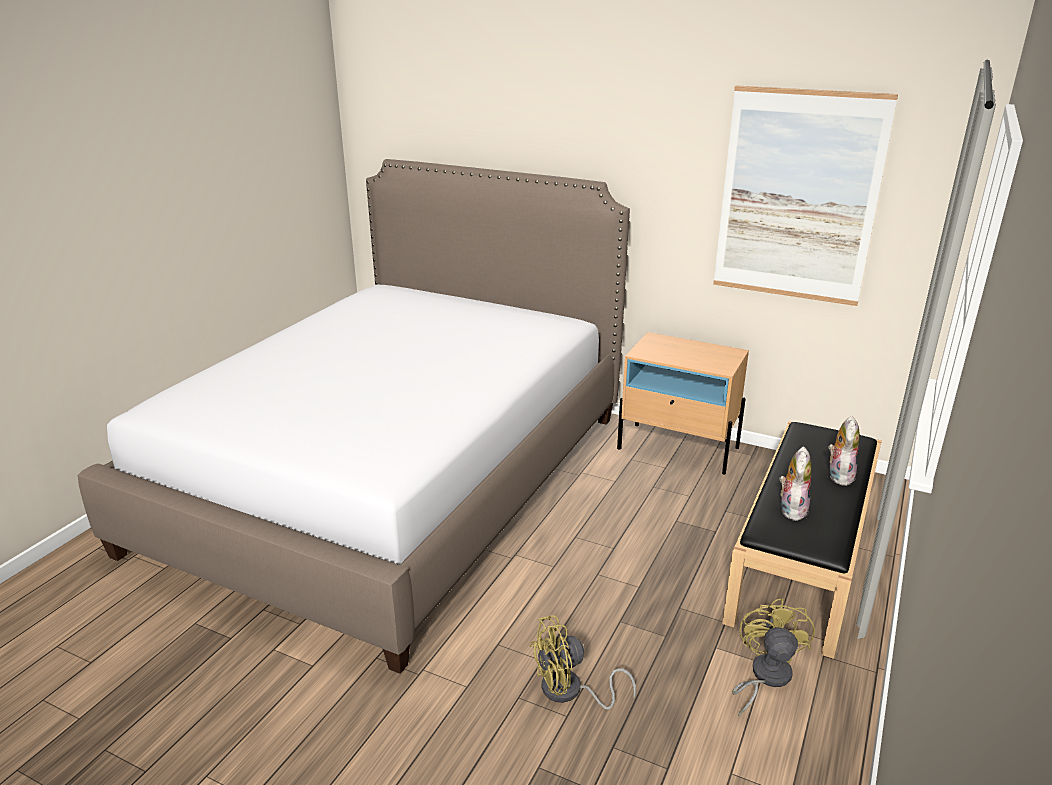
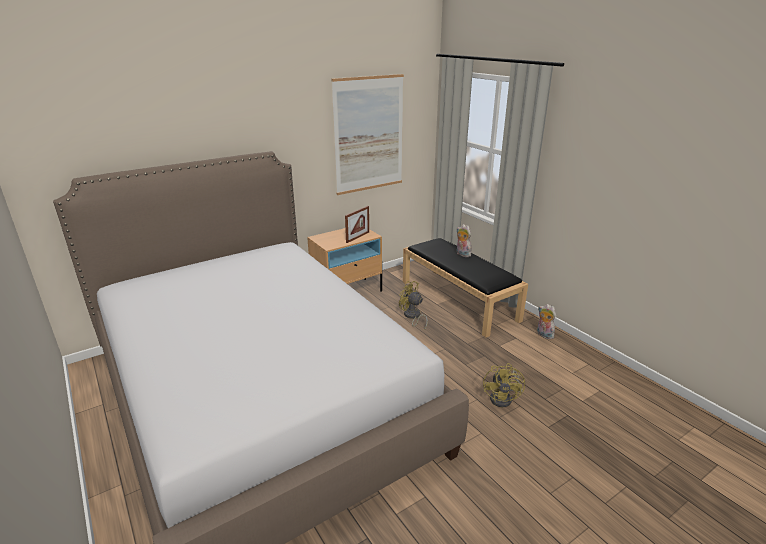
camera: 60 degrees left, 0 degrees up
(699, 361) = (357, 237): none -> picture frame
(764, 677) = (524, 341): yellow fan -> yellow fan (412, 316)
(791, 509) = (477, 272): plush toy -> plush toy (543, 335)

